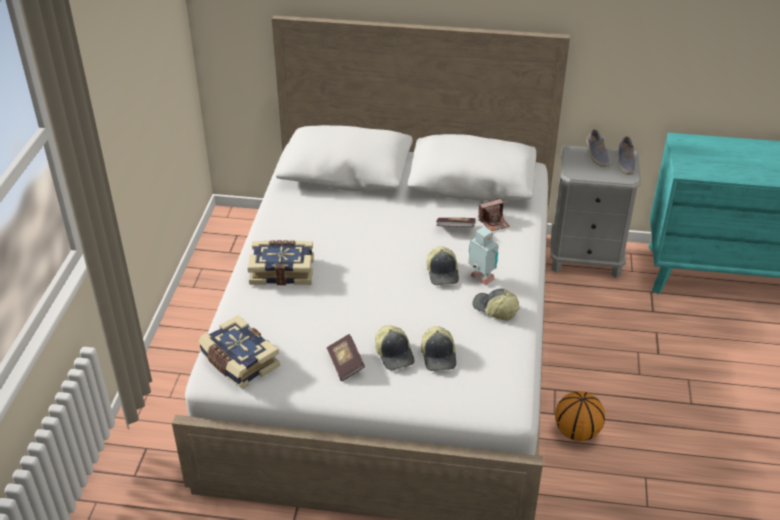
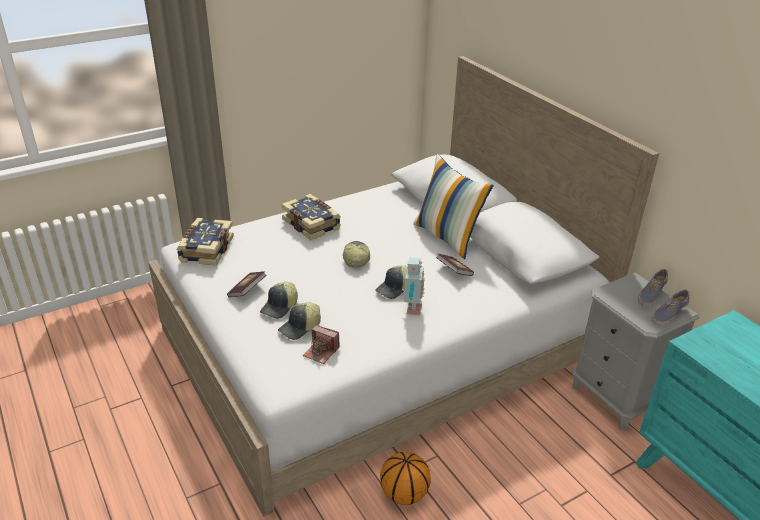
camera: 50 degrees right, 5 degrees down
(402, 204) = (448, 237): none -> pillow
(493, 222) = (488, 285): camera -> camera (321, 352)
(495, 309) = (384, 331): cap -> cap (355, 258)

